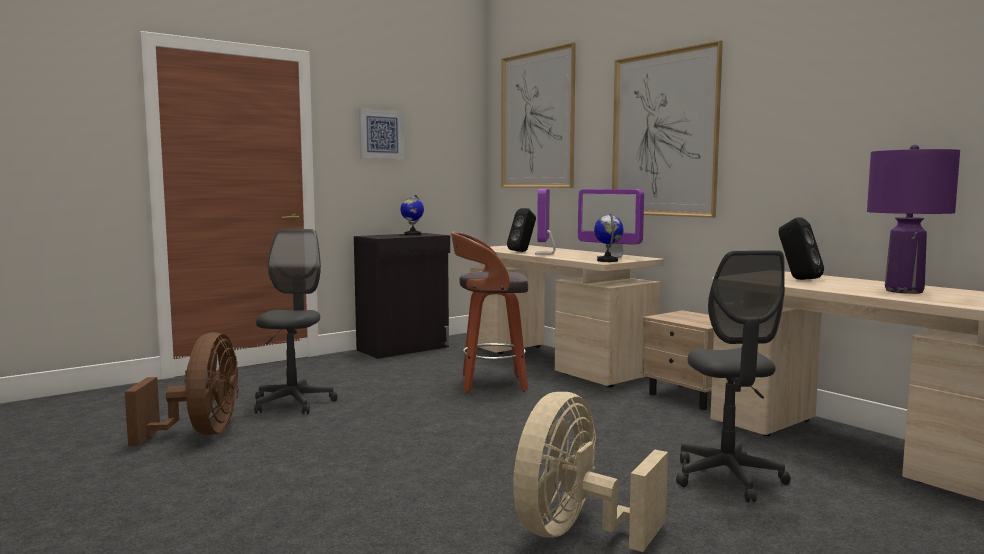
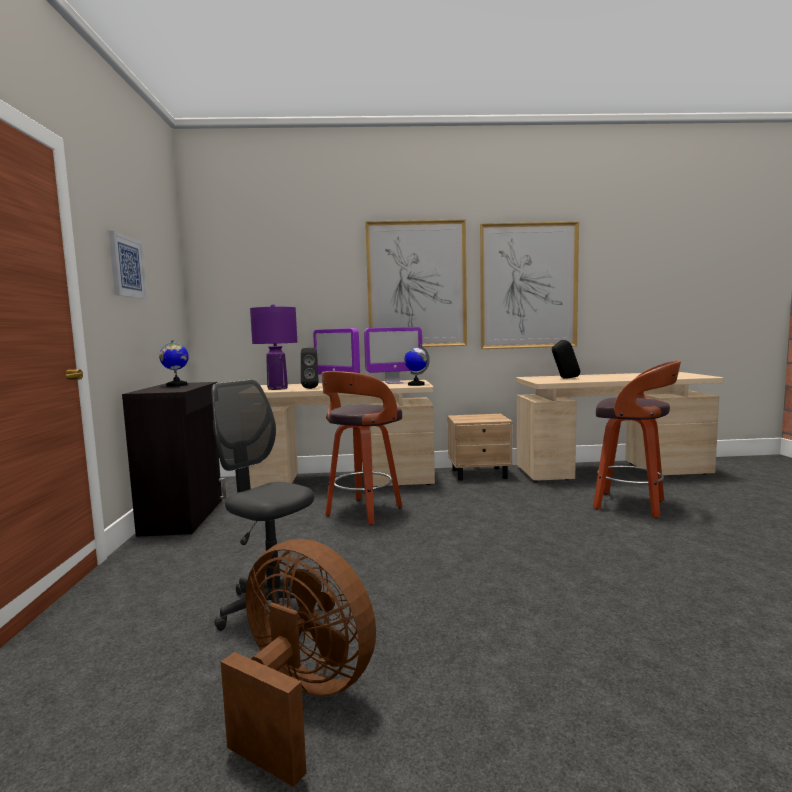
camera: 55 degrees left, 0 degrees up
(537, 120) = (266, 266): picture -> picture (528, 286)
(575, 533) = (711, 564): beige fan -> none
(728, 478) = (631, 505): grey office chair -> stool
(903, 291) = (626, 376): purple table lamp -> purple table lamp (277, 388)

